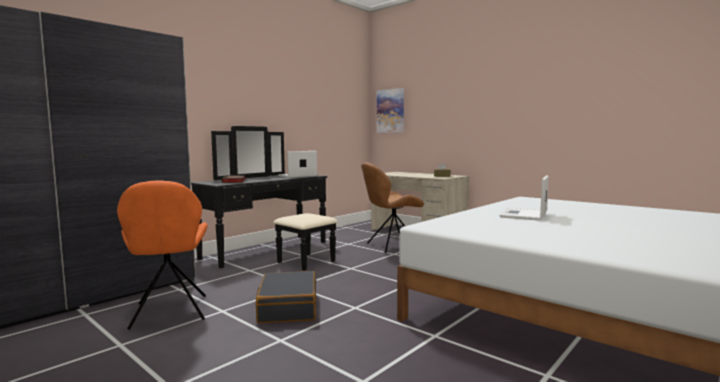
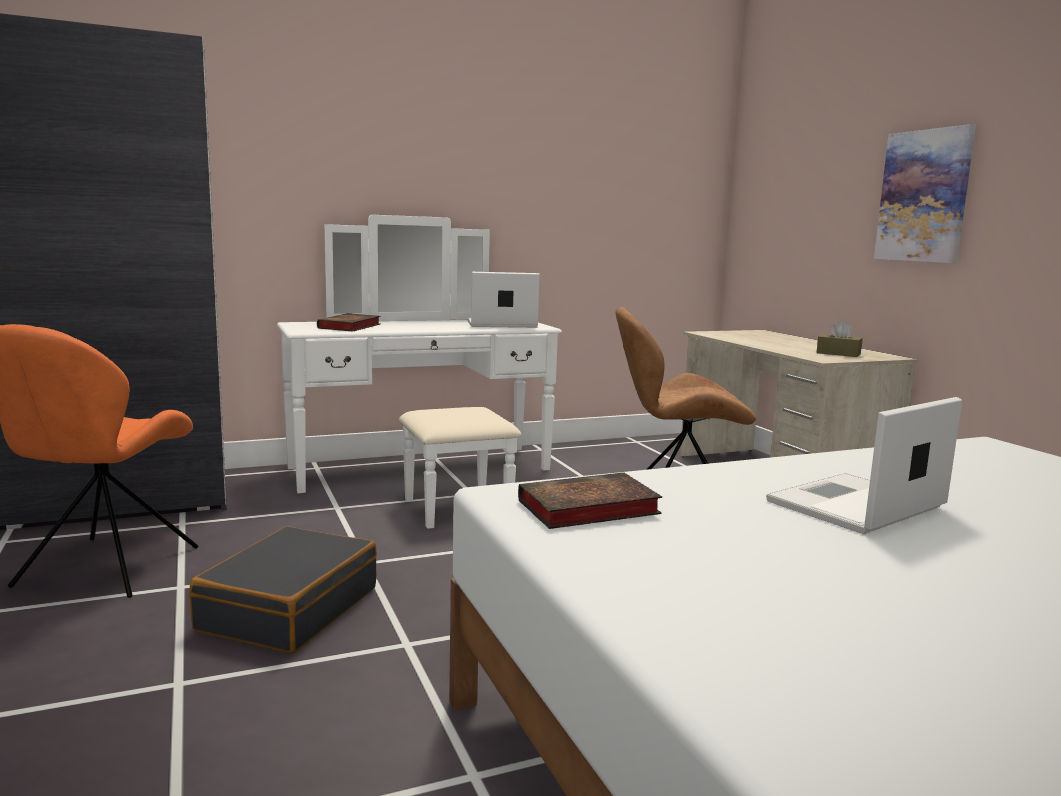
camera: 25 degrees right, 5 degrees up
(275, 252) = (429, 477): black dresser -> white dresser
(390, 111) = (767, 186): picture -> picture (924, 196)
(456, 225) = (585, 509): none -> book

